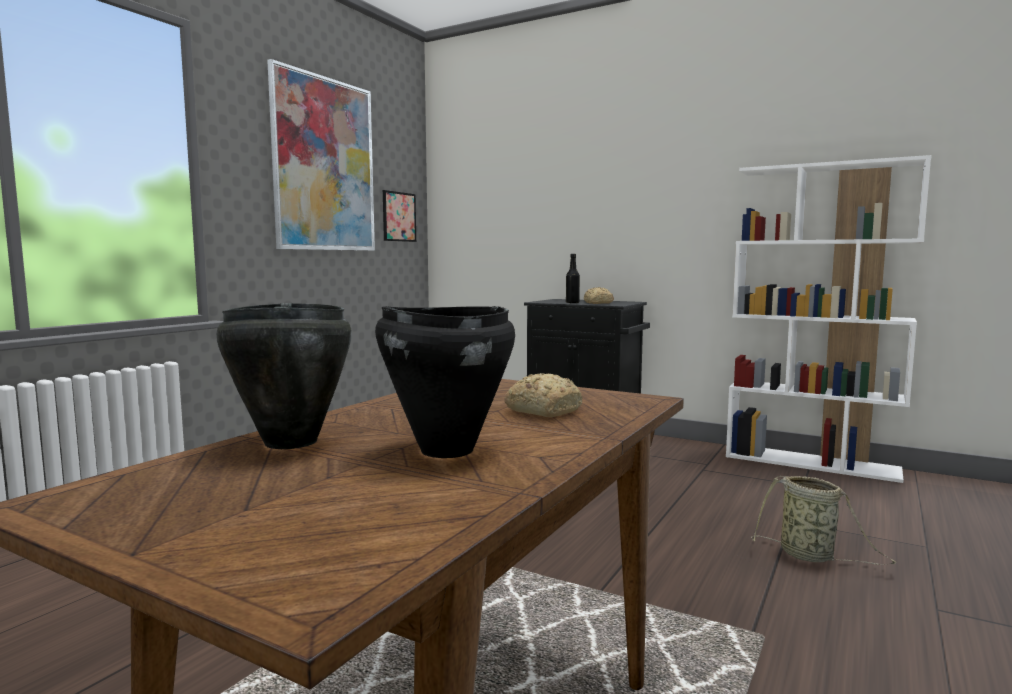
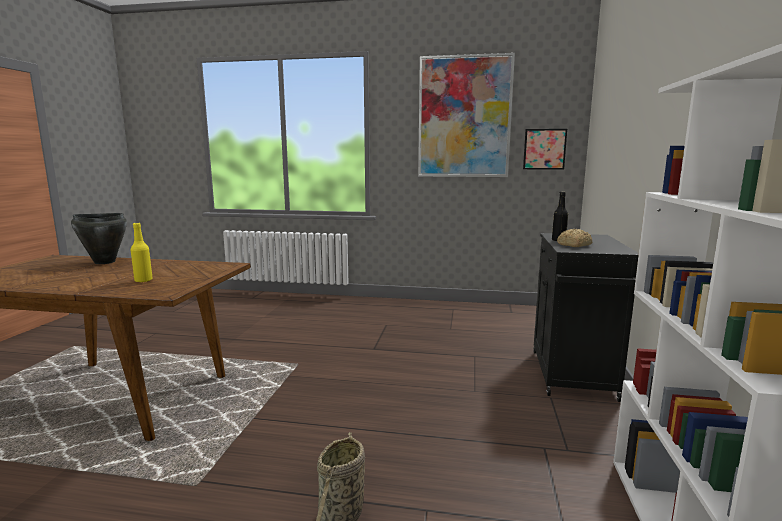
camera: 70 degrees right, 5 degrees up
(445, 450) = (78, 276): black cooking pot -> none
(543, 411) = (143, 280): bread -> yellow bottle

